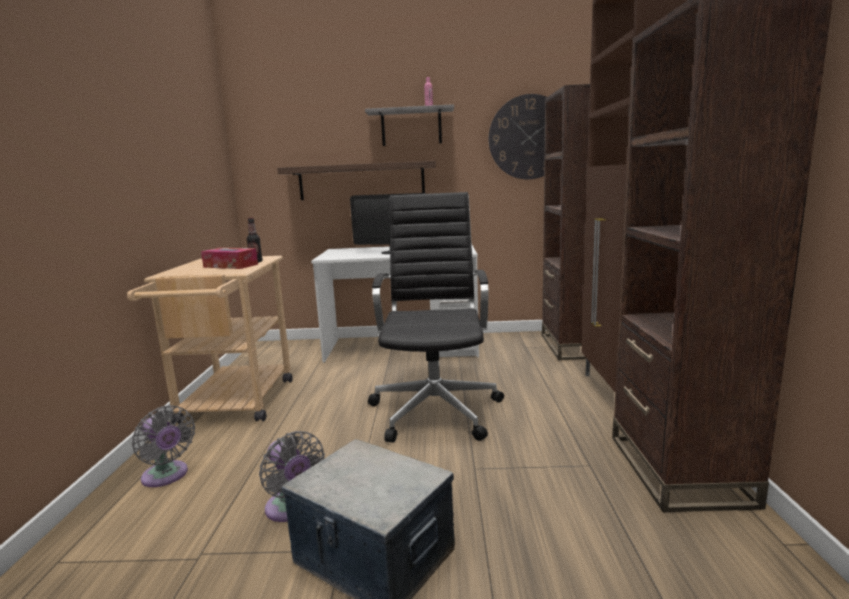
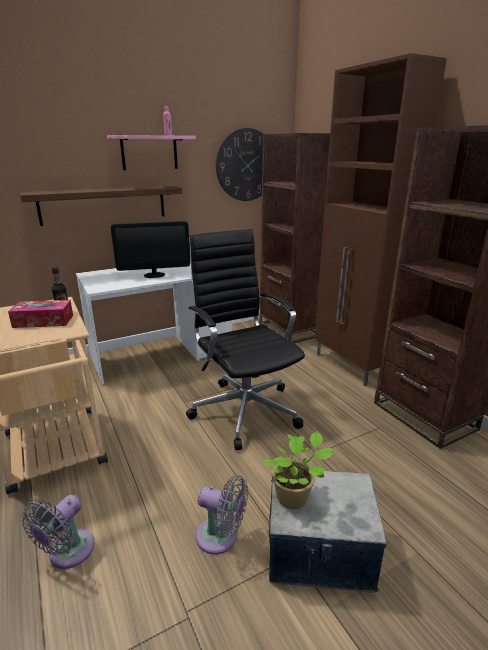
camera: 30 degrees left, 10 degrees up
(167, 476) = (68, 553): grey fan -> grey fan turned 105 degrees clockwise
(340, 467) = (294, 498): none -> potted plant
(411, 127) = (149, 152): grey shelf -> pink shelf

